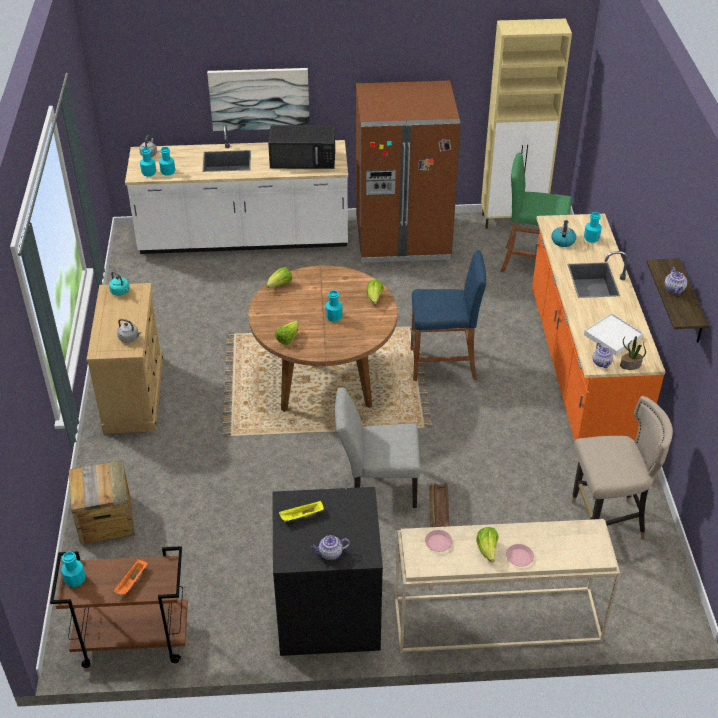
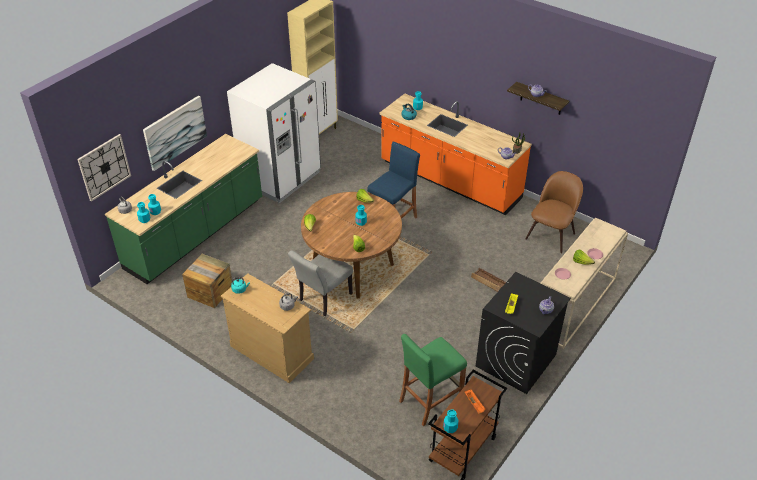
camera: 50 degrees left, 0 degrees up
(105, 519) = (360, 416): crate -> crate (210, 292)
(141, 90) = (104, 167): none -> wall clock
(244, 239) = (196, 234): white counter -> green counter
(304, 159) = (221, 156): black microwave -> none
(376, 486) = (451, 295): grey chair -> grey chair (322, 299)
(402, 240) = (281, 178): brown fridge -> white fridge
(531, 262) = (357, 148): green stool -> green stool (430, 400)
(606, 523) = (551, 235): beige stool -> brown chair
(612, 336) = (492, 143): white tray -> none

